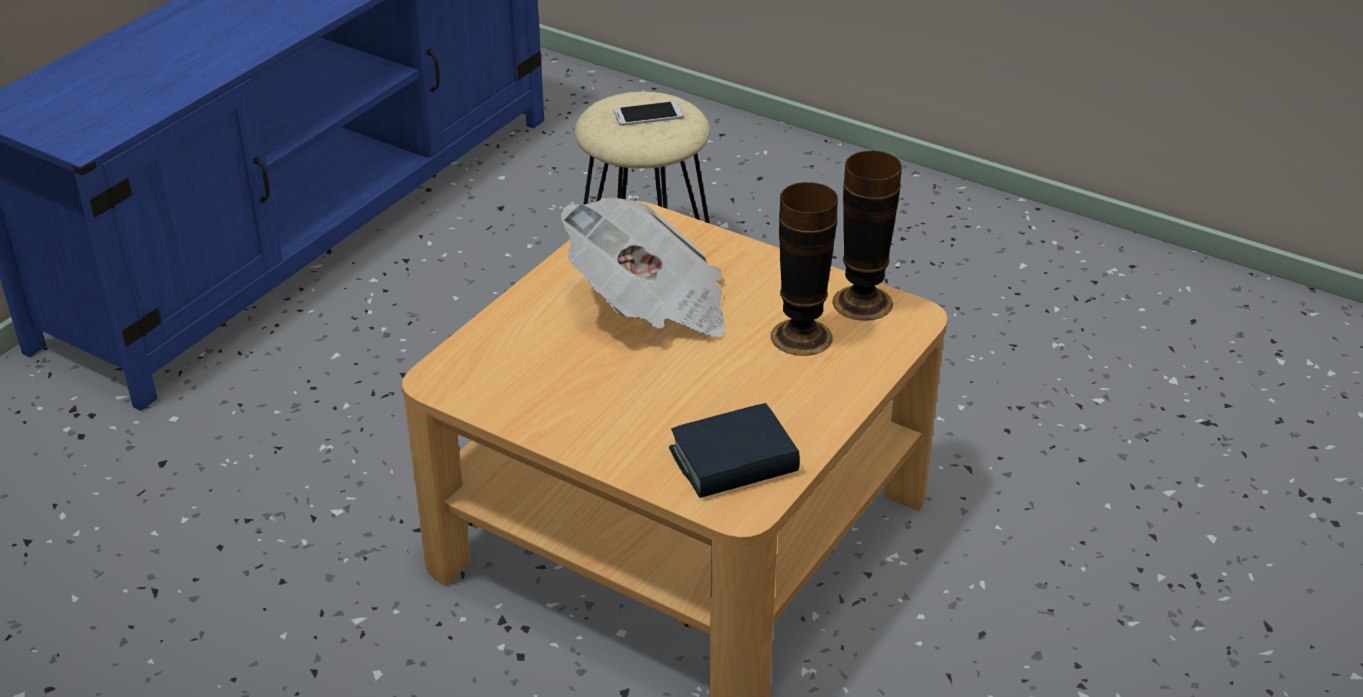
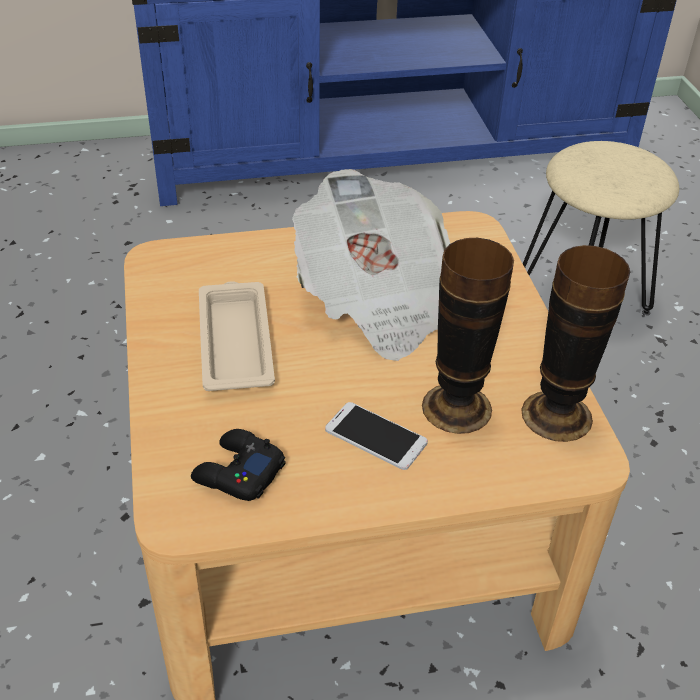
camera: 45 degrees right, 5 degrees up
(598, 393) = (235, 341): none -> beige tray
(648, 114) = (622, 167): phone -> phone (376, 436)
(734, 461) = (238, 473): book -> black game controller

